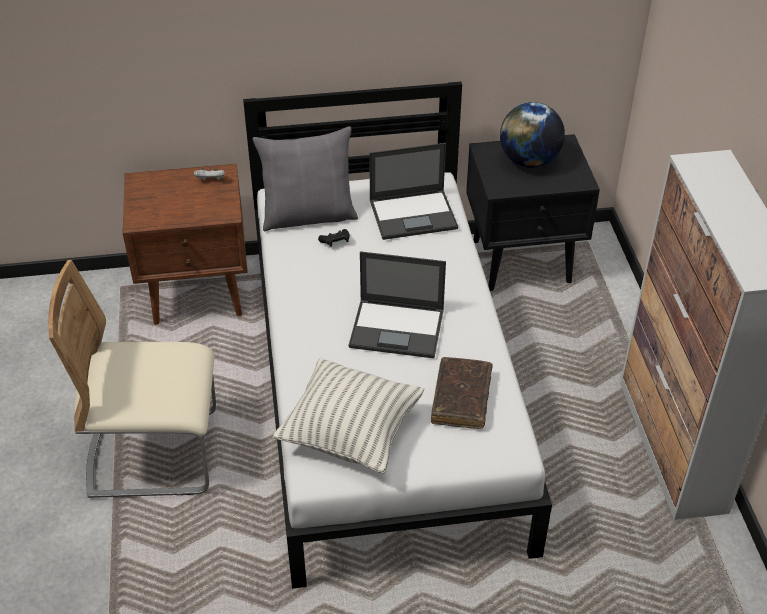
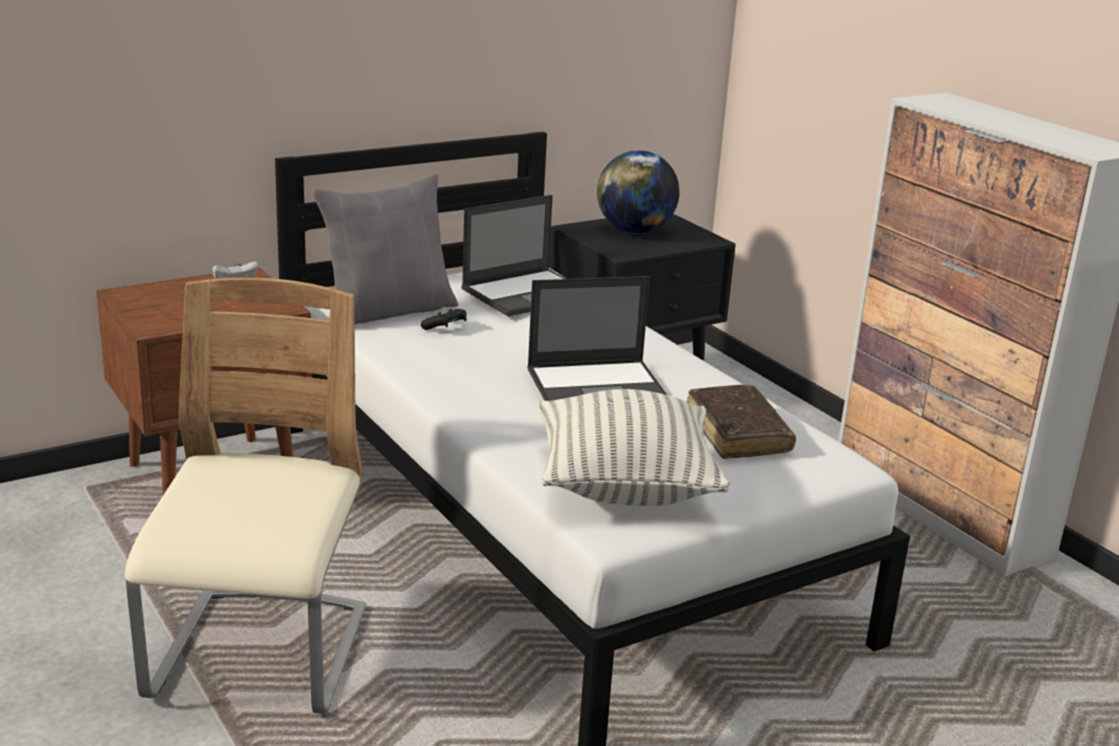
camera: 25 degrees left, 20 degrees down
(155, 453) = (260, 657): beige chair -> beige chair turned 120 degrees clockwise

